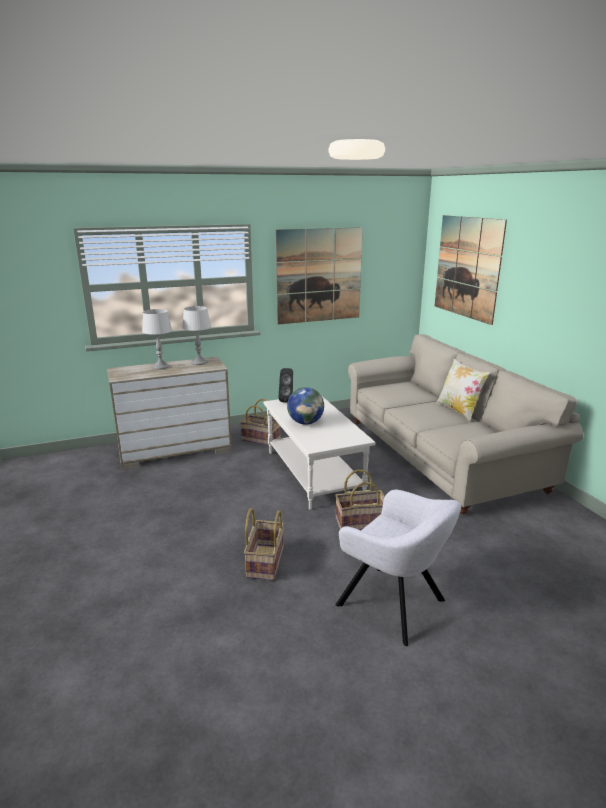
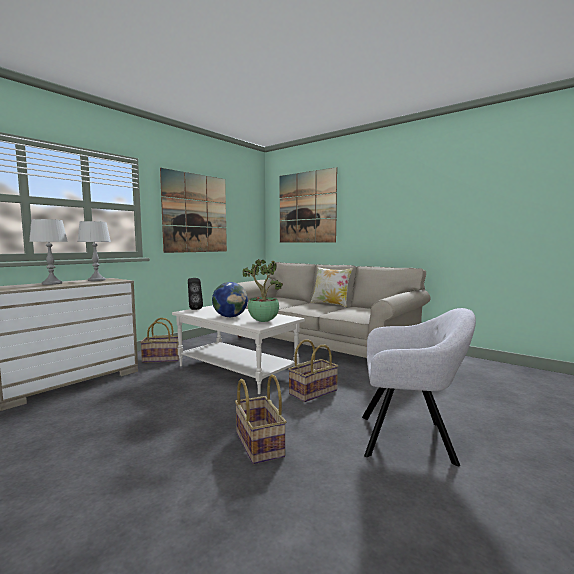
camera: 30 degrees left, 15 degrees down
(326, 439) = (262, 321): none -> potted plant

